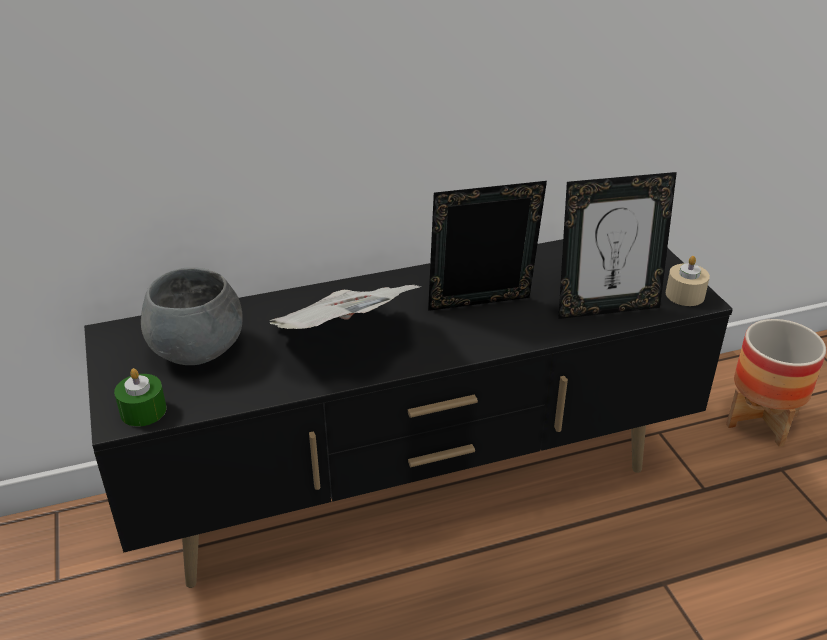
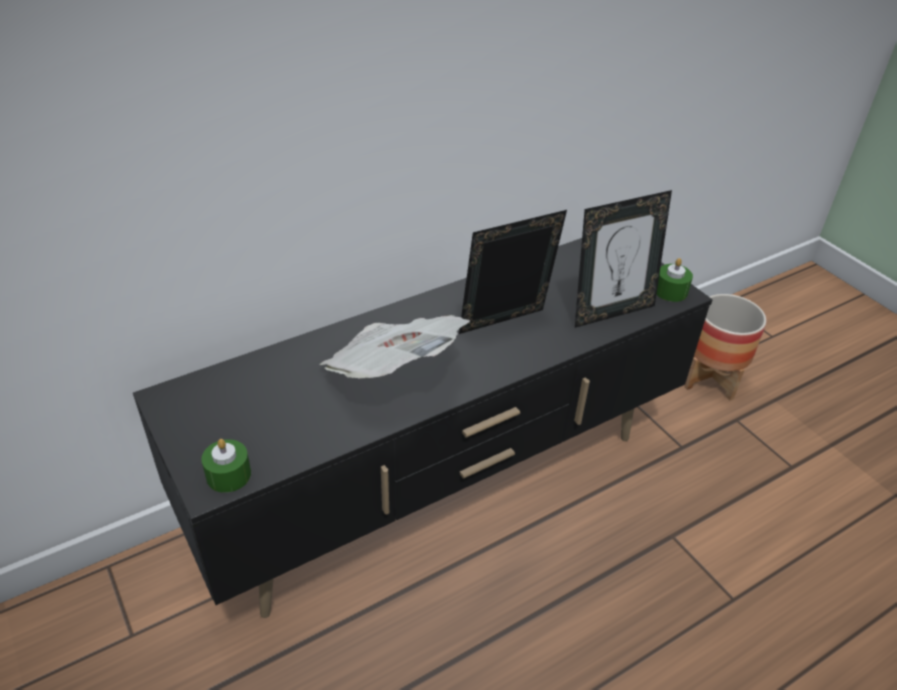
camera: 15 degrees left, 5 degrees up
(199, 349) = (259, 402): grey bowl -> none
(685, 295) = (670, 291): beige candle -> green candle

